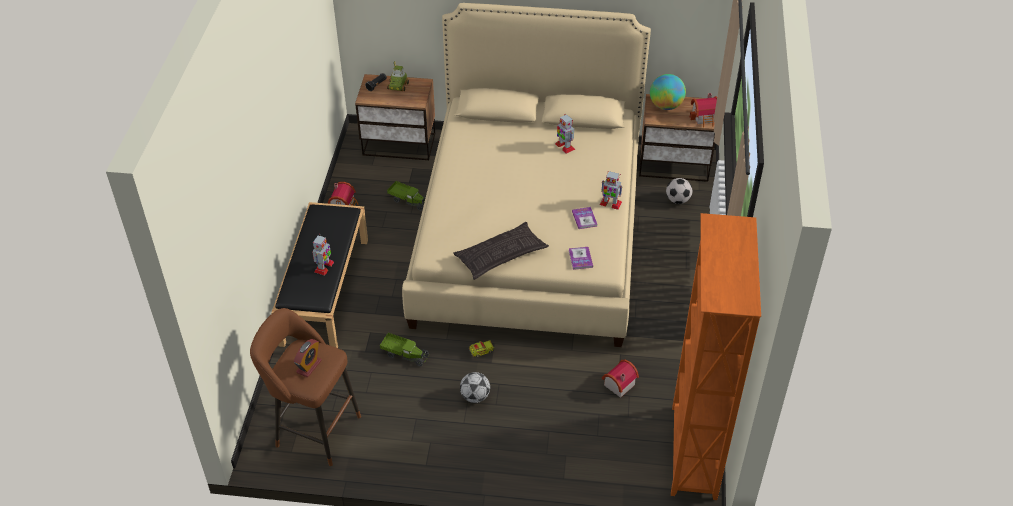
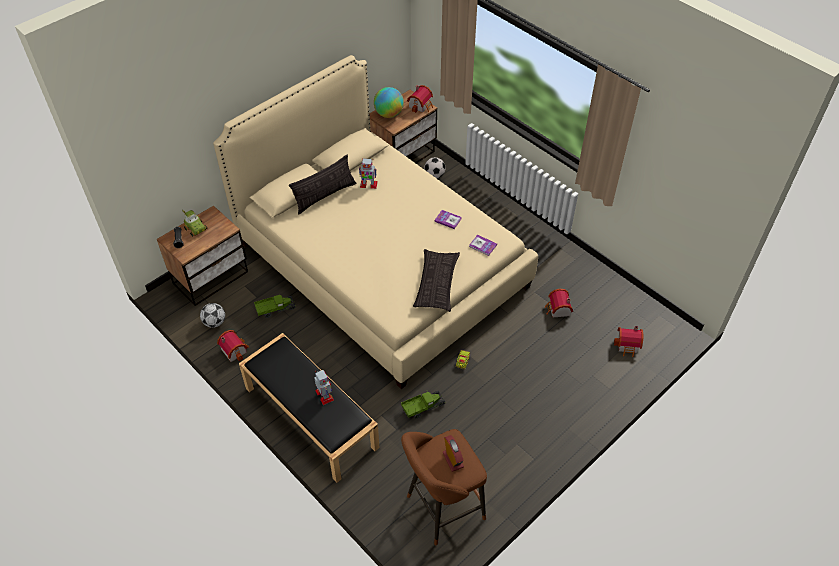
camera: 50 degrees left, 5 degrees up
(475, 396) = (499, 391): football -> football (215, 322)
(519, 130) = (325, 196): none -> pillow
(610, 203) = (447, 198): toy robot -> none
(633, 464) = (628, 346): none -> toy house
(692, 453) = (643, 311): orange bookcase -> none

